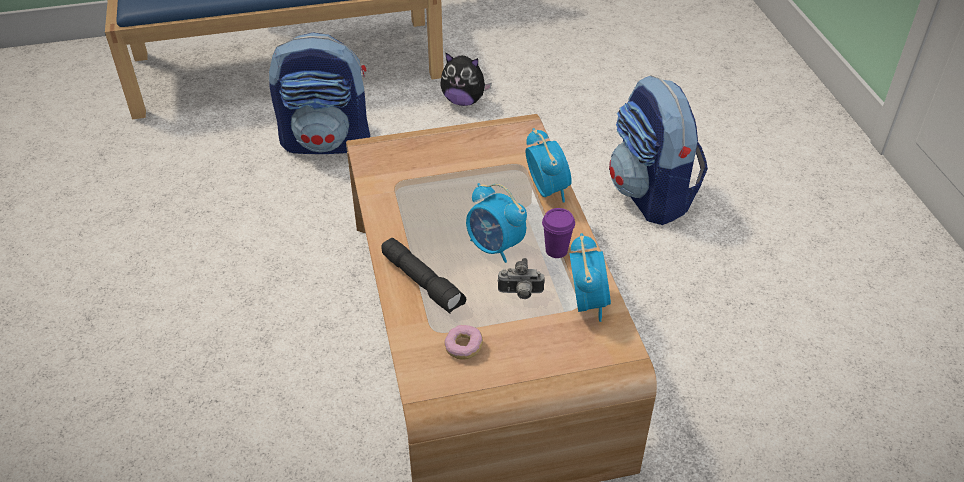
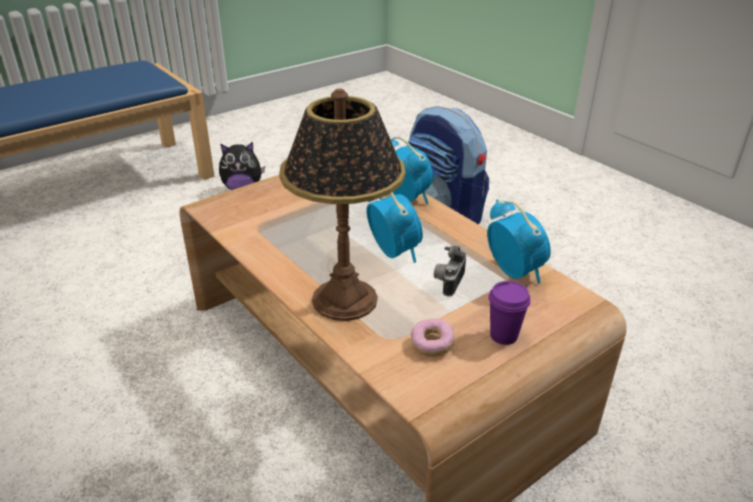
camera: 25 degrees left, 10 degrees down
(327, 142) = (128, 246): backpack -> none
(423, 282) = (345, 299): black flashlight -> table lamp
(495, 247) = (393, 252): alarm clock -> alarm clock turned 135 degrees counterclockwise
(520, 293) = (448, 282): camera -> camera turned 135 degrees clockwise
(556, 250) = (451, 240): purple cup -> purple cup (503, 335)

